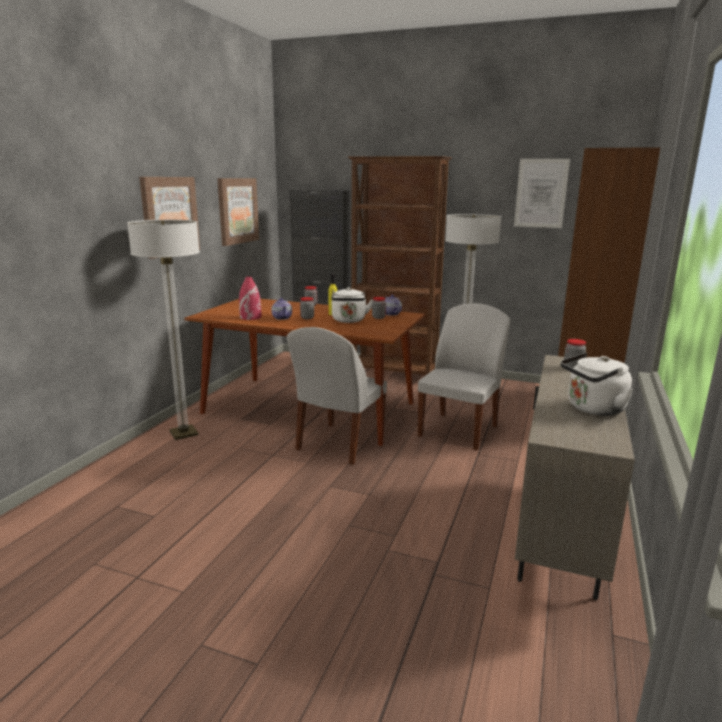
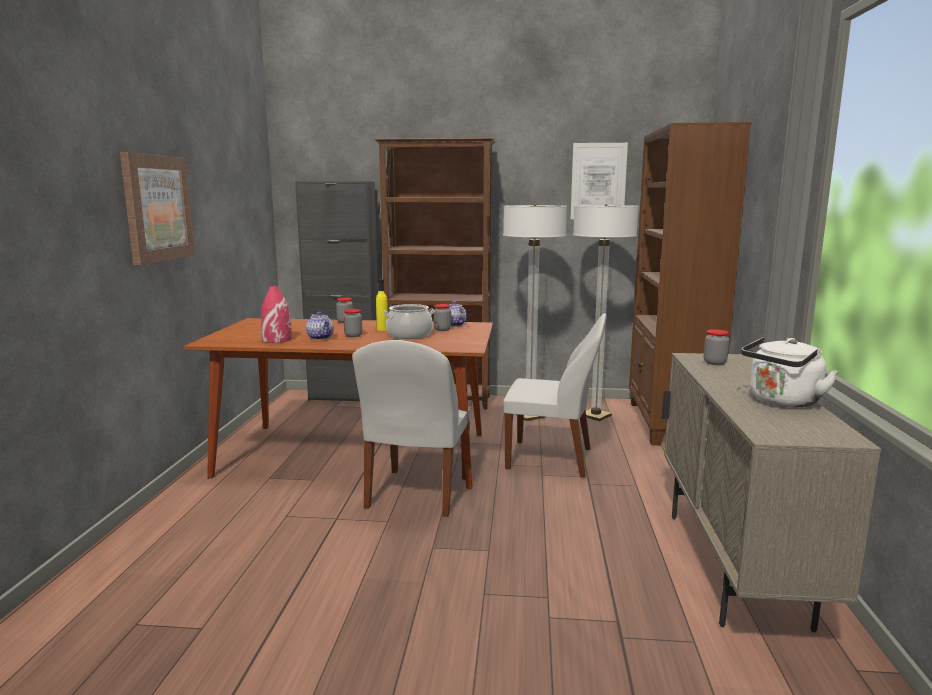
camera: 15 degrees left, 5 degrees down
(184, 433) = (195, 507): floor lamp -> floor lamp (595, 416)
(237, 210) = (232, 206): picture -> none
(349, 321) = (409, 335): white kettle -> cooking pot
(459, 430) = (552, 459): white chair -> white chair turned 90 degrees clockwise

